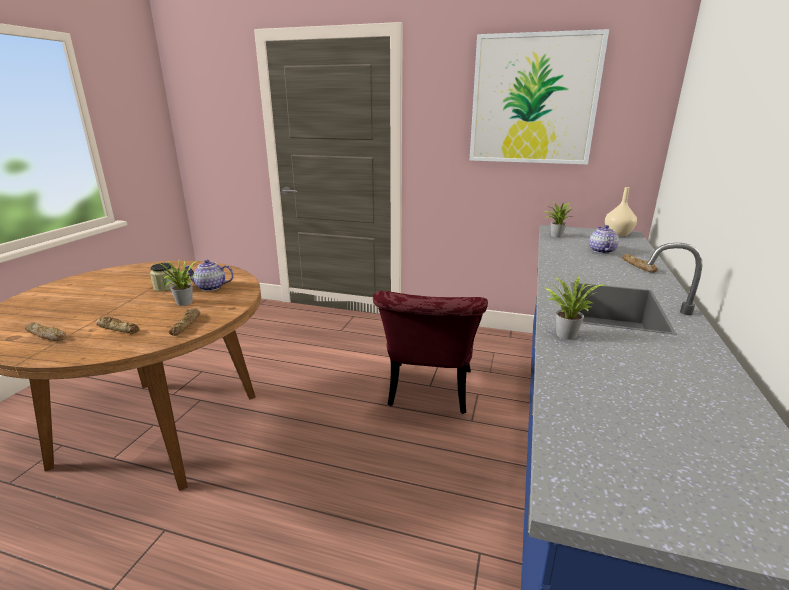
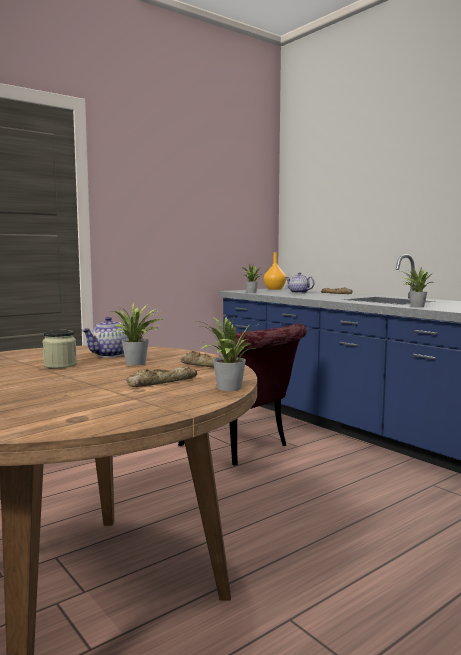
camera: 55 degrees left, 15 degrees down
(45, 335) = (110, 406): bread -> none
(103, 353) = (226, 388): none -> potted plant
(533, 100) = (199, 185): picture -> none
(617, 234) = (274, 289): beige vase -> orange vase

